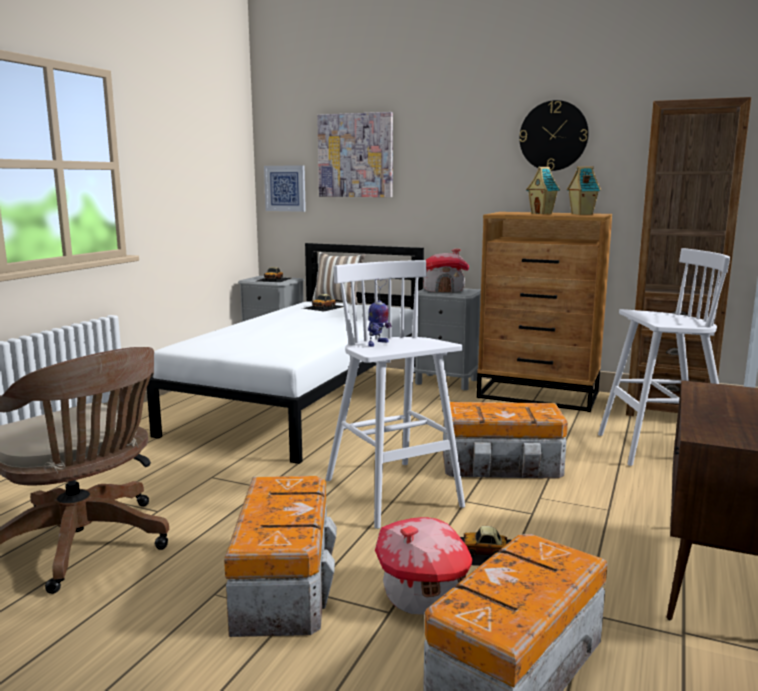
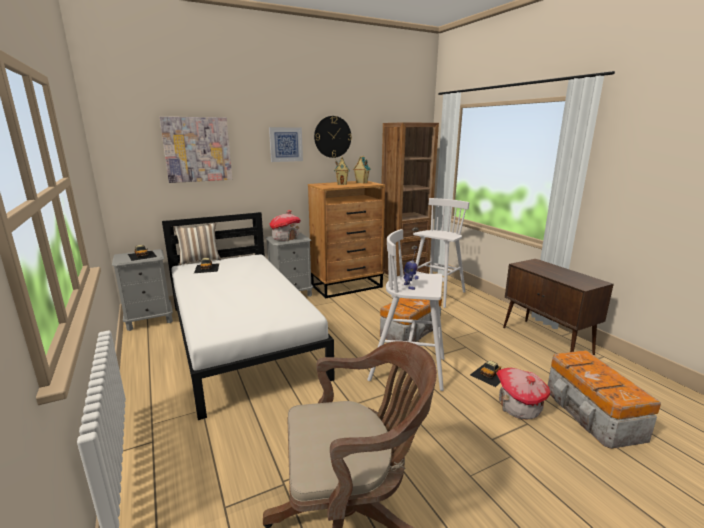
camera: 50 degrees left, 5 degrees up
(284, 583) = (476, 444): storage box -> none
(285, 188) = (131, 178): picture -> picture (286, 144)

